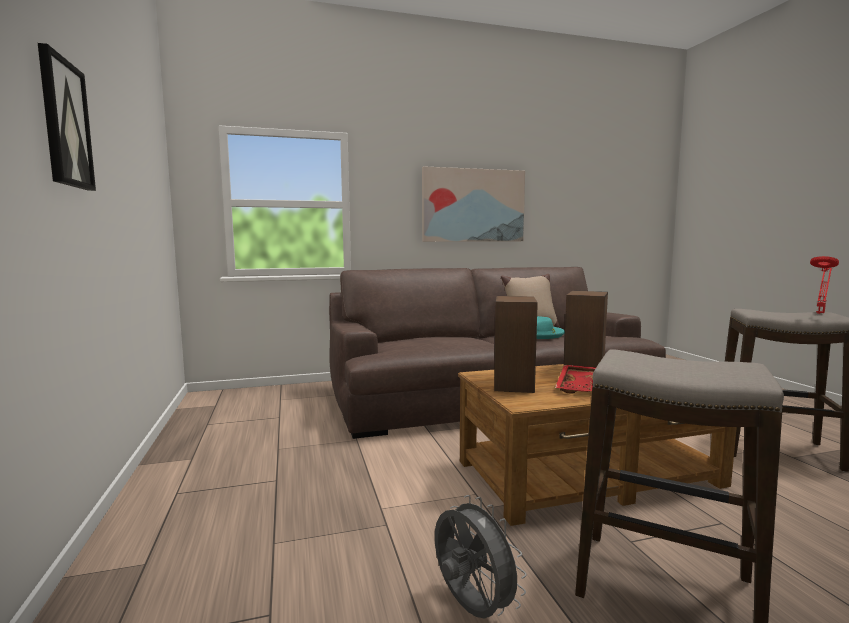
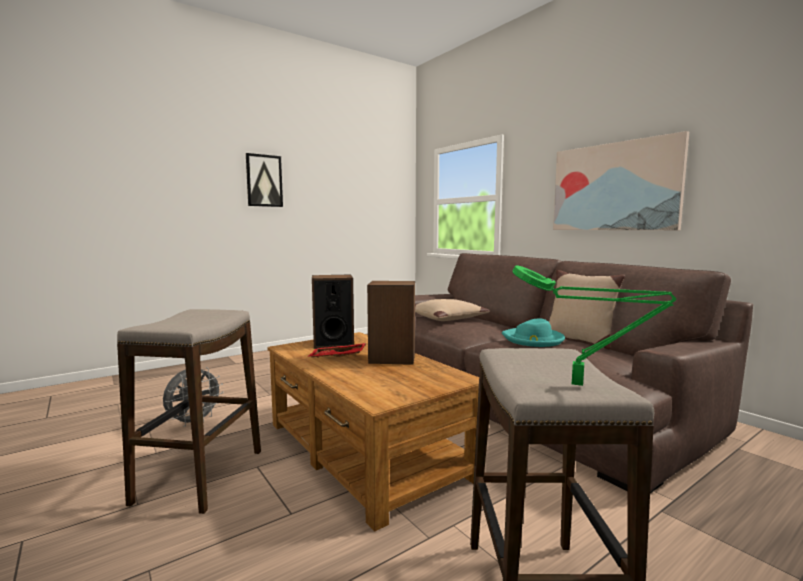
camera: 70 degrees right, 0 degrees up
(430, 341) = (447, 318): none -> beige pillow
(820, 313) = (582, 385): red table lamp -> green table lamp

